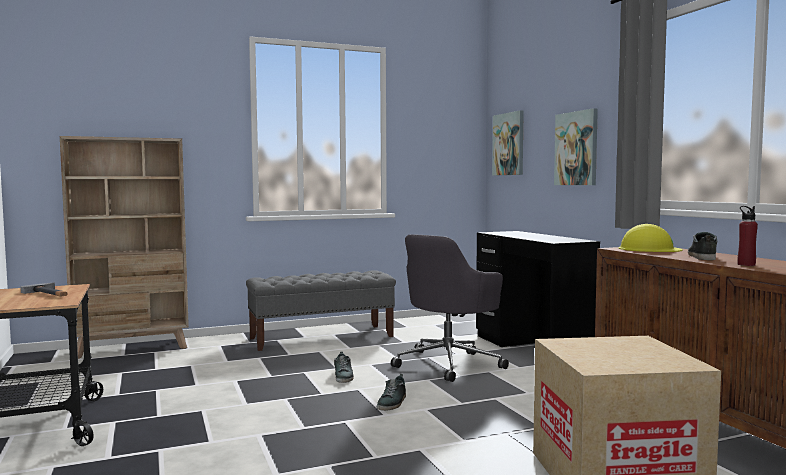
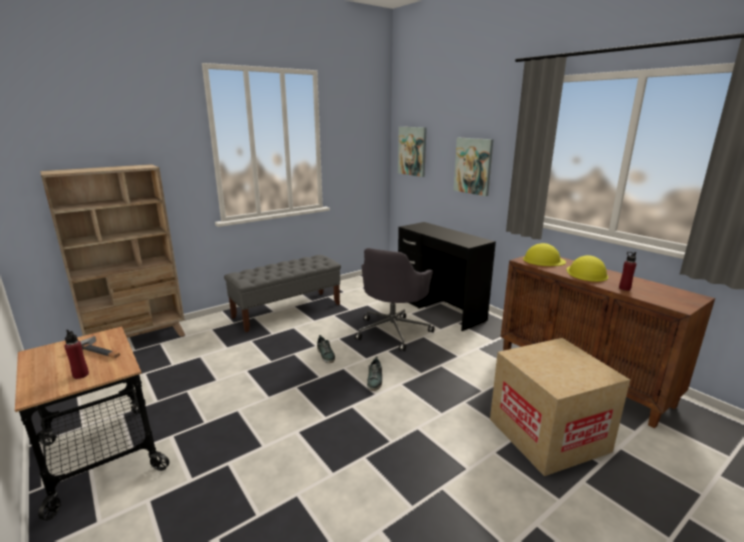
camera: 15 degrees left, 15 degrees up
(18, 303) = (81, 375): none -> red bottle
(701, 256) = (586, 273): shoe -> yellow hard hat

